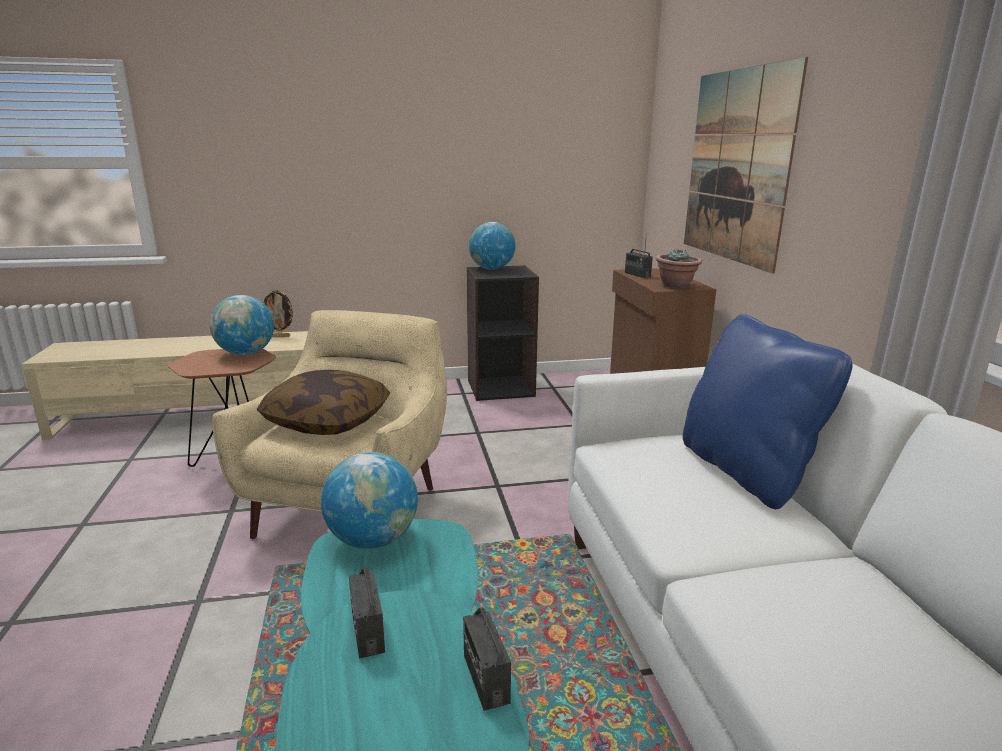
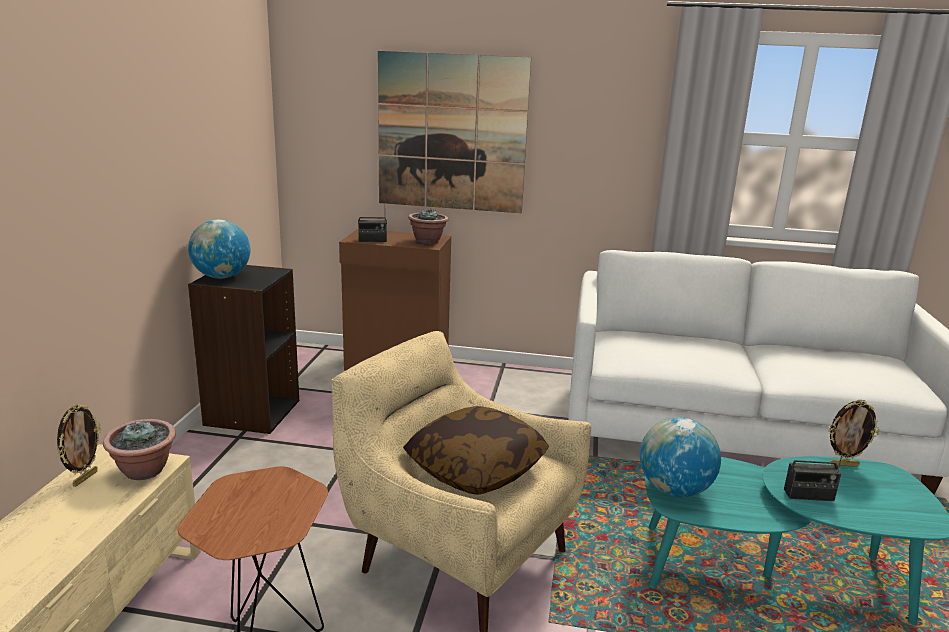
camera: 70 degrees left, 0 degrees up
(246, 353) = (244, 487): globe -> none
(293, 344) = (145, 471): none -> potted plant
(485, 679) = (844, 464): radio -> picture frame
(746, 471) = (669, 336): blue pillow -> none

